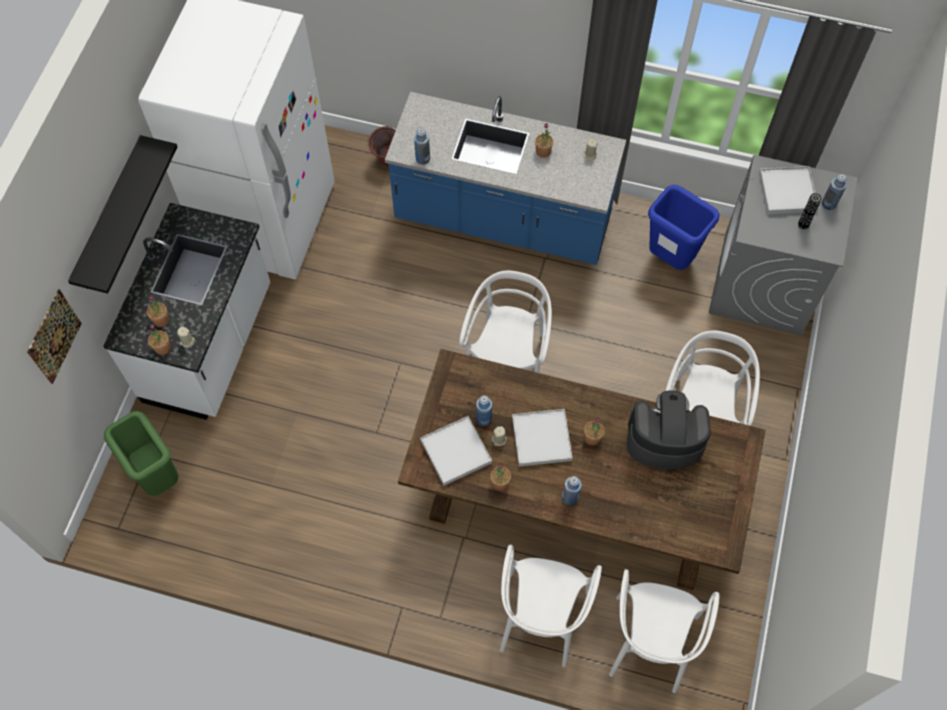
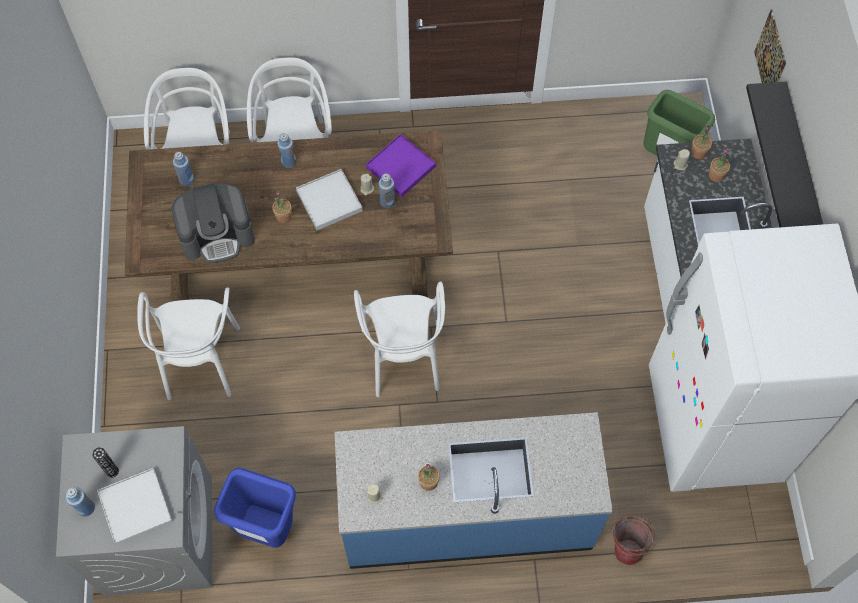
camera: 160 degrees right, 0 degrees up
(422, 158) = (557, 426): blue bottle -> blue bottle (186, 180)
(456, 452) = (401, 167): white tray -> purple tray
(500, 482) = (353, 155): potted plant -> none

